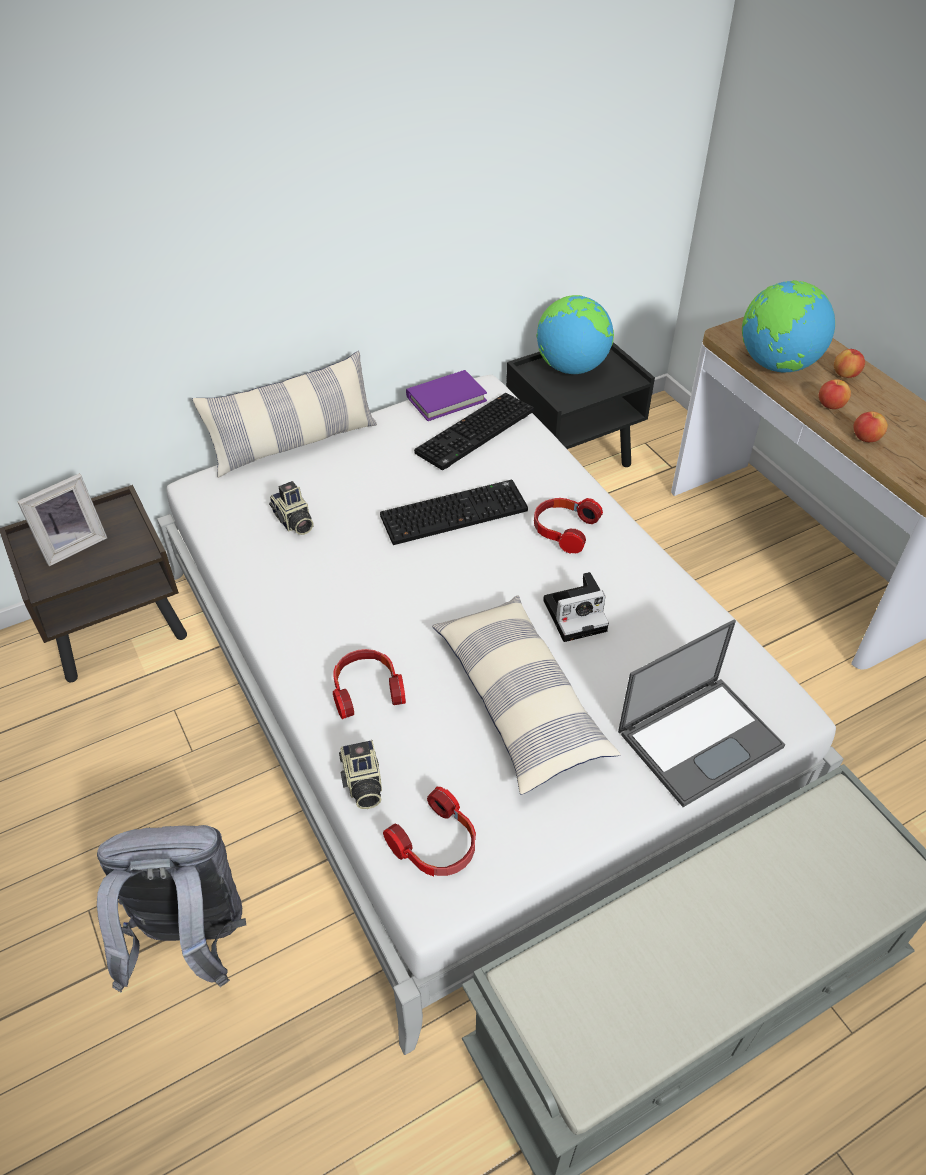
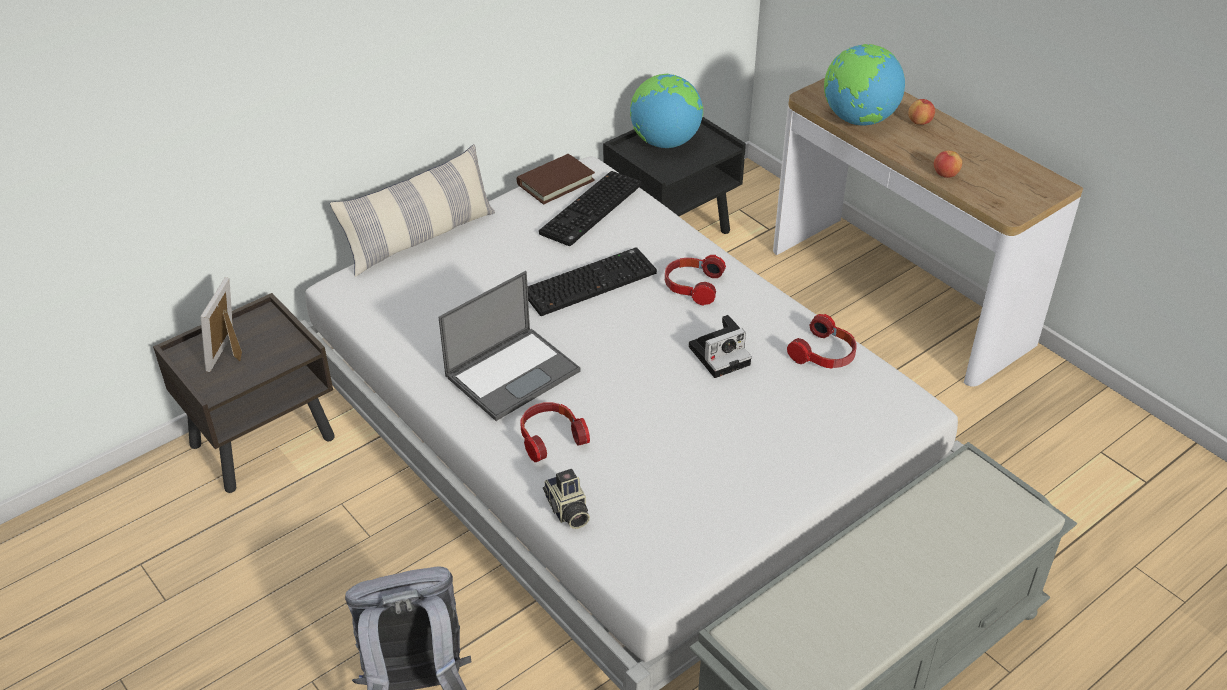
camera: 10 degrees left, 5 degrees down
(72, 545) = (230, 353): picture frame -> picture frame turned 150 degrees clockwise
(293, 522) = (440, 307): camera -> none
(437, 845) = (644, 548): headphones -> headphones (825, 354)
(446, 399) = (555, 182): purple book -> brown book
(518, 702) = (686, 430): pillow -> none
(700, 738) = (847, 438): laptop -> laptop (513, 372)
(830, 406) = (911, 150): apple -> none

